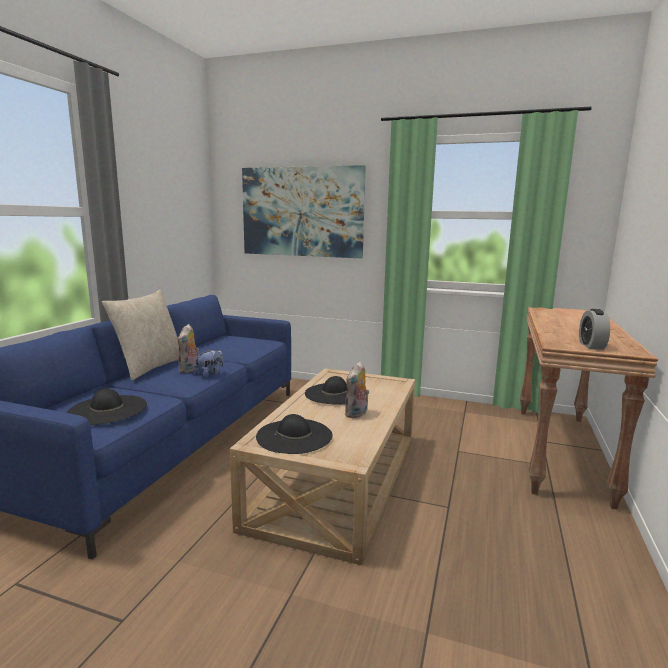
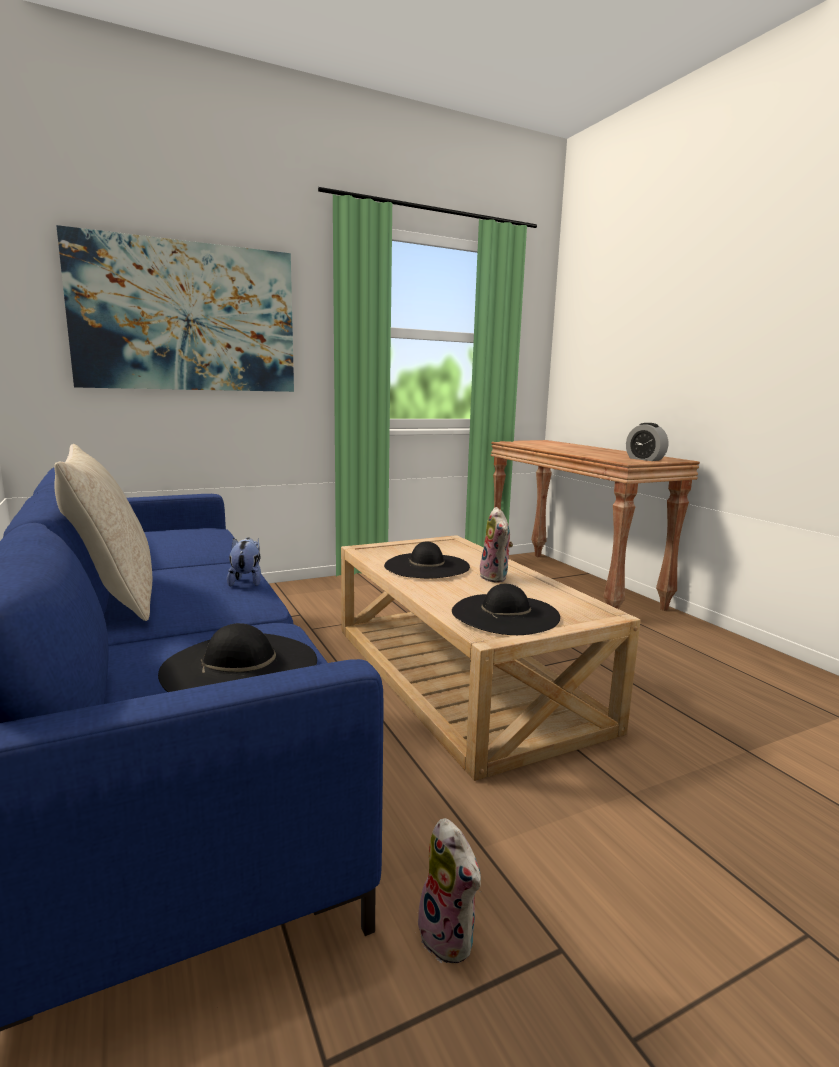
camera: 45 degrees left, 0 degrees up
(189, 370) = (202, 584): plush toy -> plush toy (450, 936)

